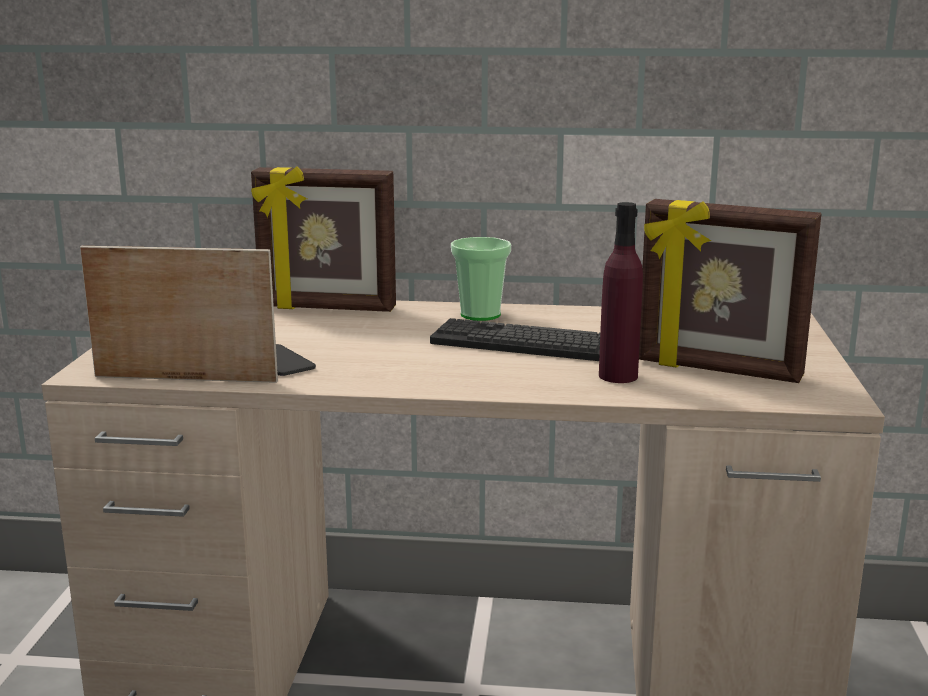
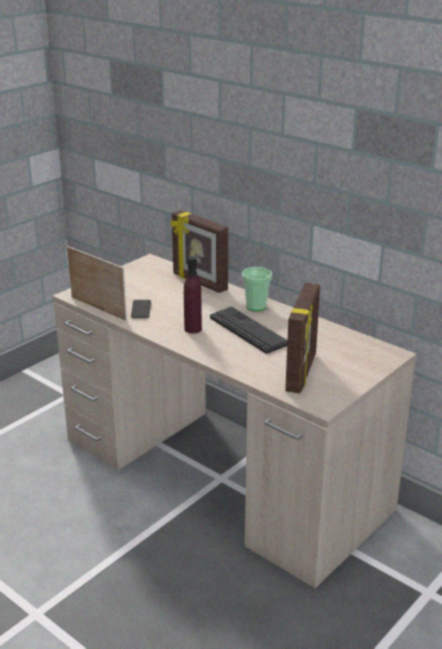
camera: 35 degrees right, 10 degrees up
(618, 376) = (254, 361): purple bottle -> purple bottle (193, 329)
(718, 370) = (302, 373): picture frame -> picture frame turned 135 degrees counterclockwise

